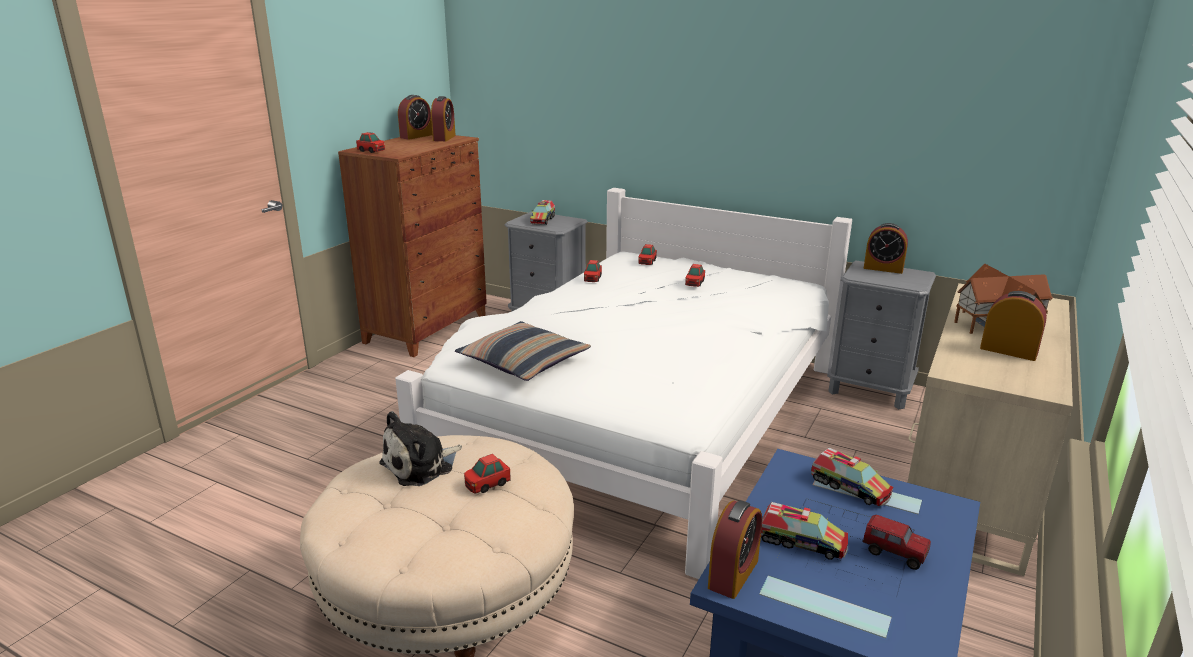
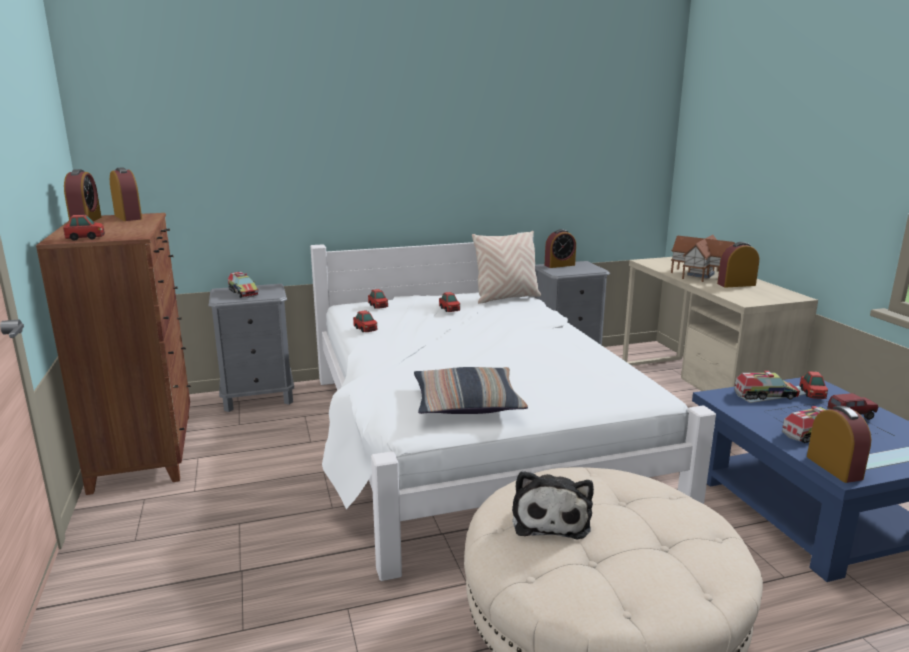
camera: 45 degrees left, 5 degrees down
(487, 484) = (627, 500): toy car -> toy car (812, 394)
(778, 289) = (506, 298): none -> beige pillow

